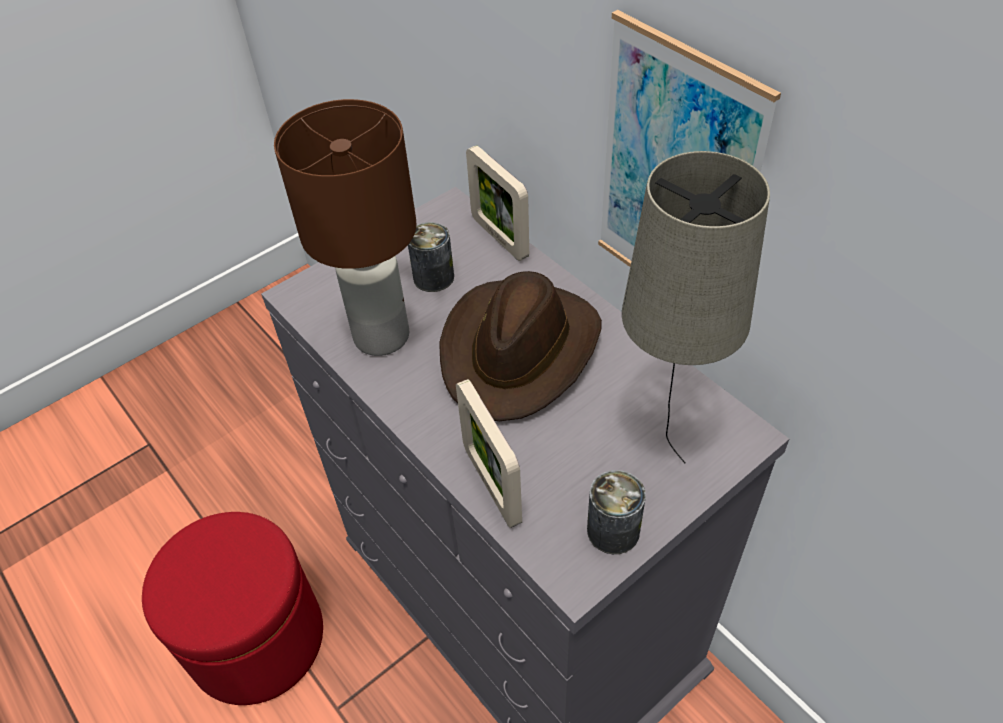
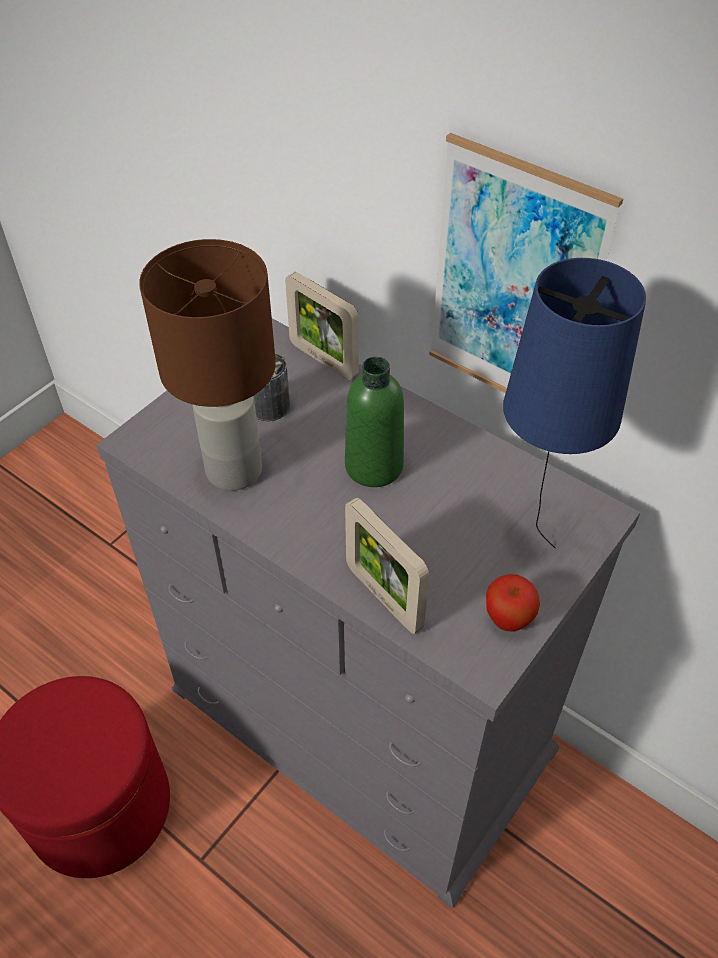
camera: 15 degrees left, 0 degrees up
(519, 350) = (374, 466): brown hat -> green bottle
(613, 530) = (508, 620): can -> apple
(661, 448) = (530, 538): beige table lamp -> blue table lamp

